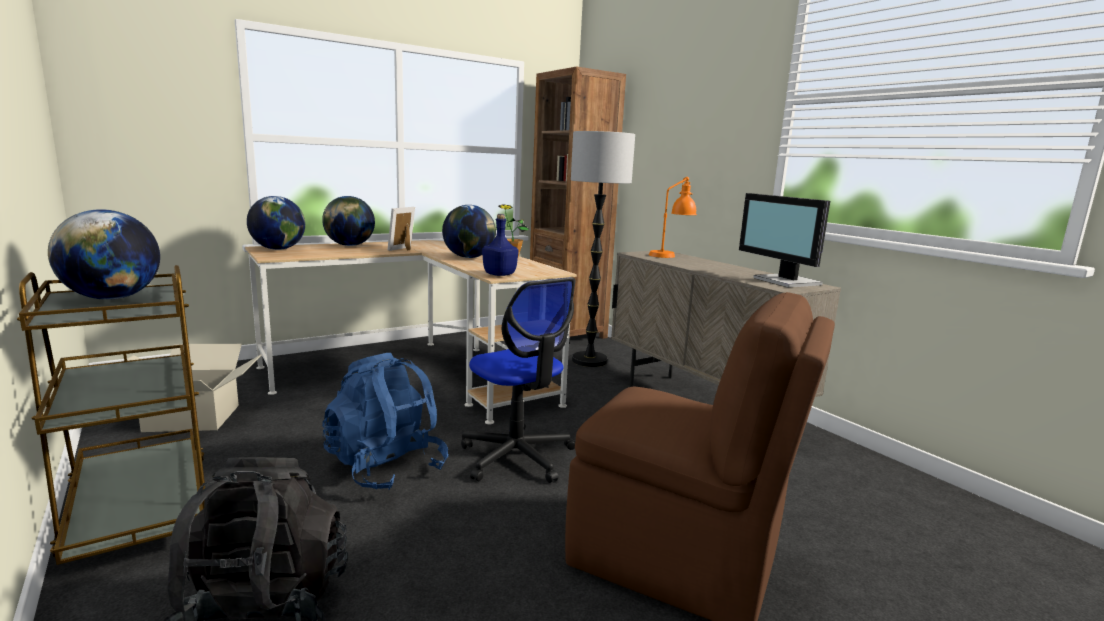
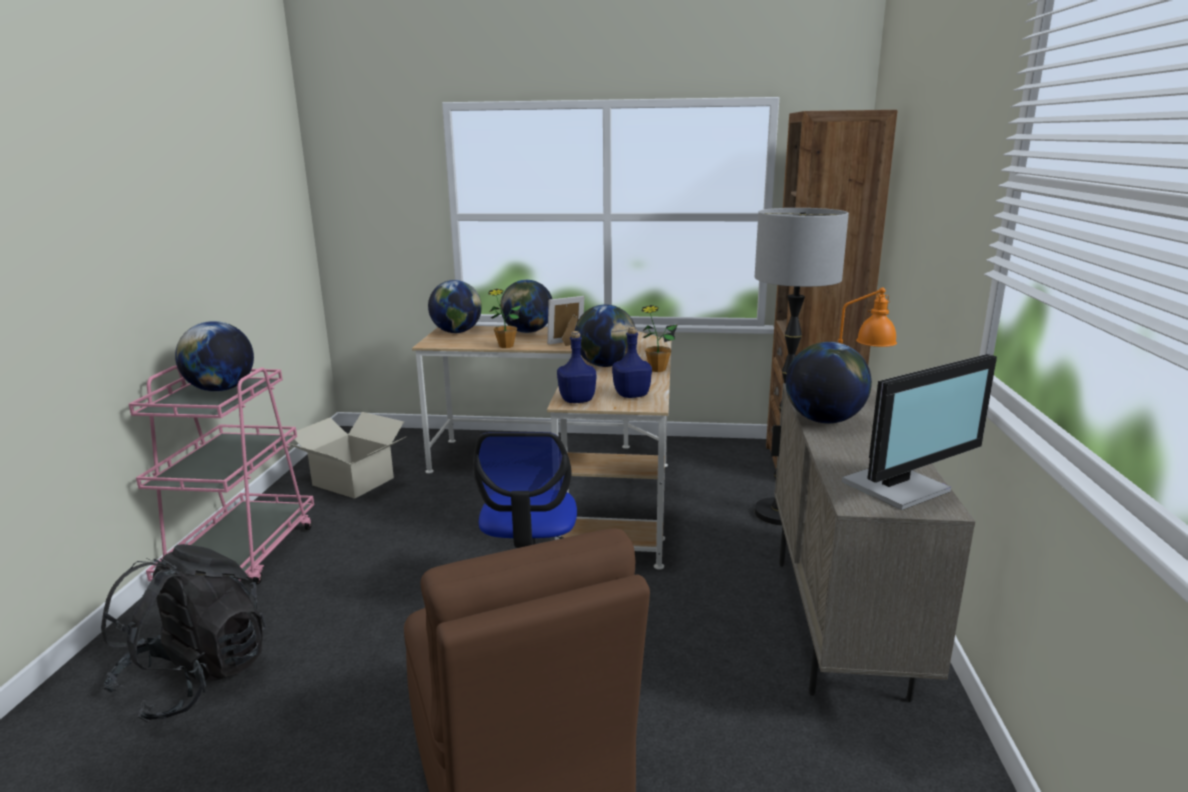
camera: 40 degrees right, 5 degrees up
(140, 510) = (242, 554): brown cart -> pink cart
(354, 254) = (506, 346): none -> potted plant
(386, 467) = (416, 579): blue backpack -> none
(530, 269) = (631, 395): none -> blue bottle
(682, 263) = (824, 420): none -> globe
(785, 281) = (900, 487): monitor -> monitor turned 135 degrees counterclockwise

